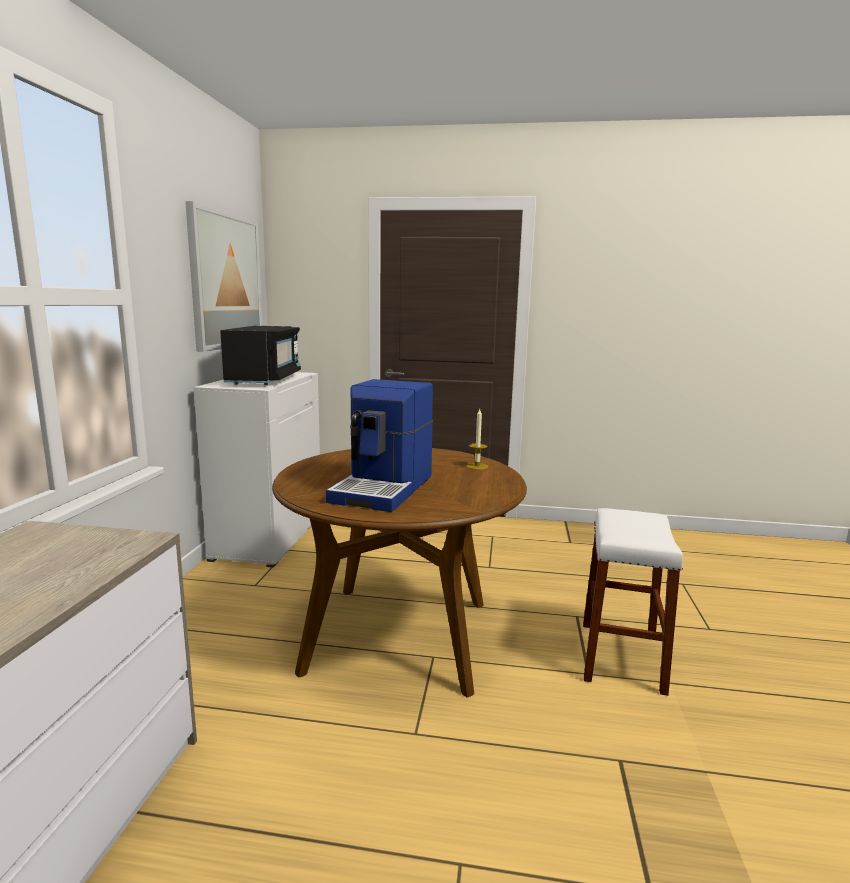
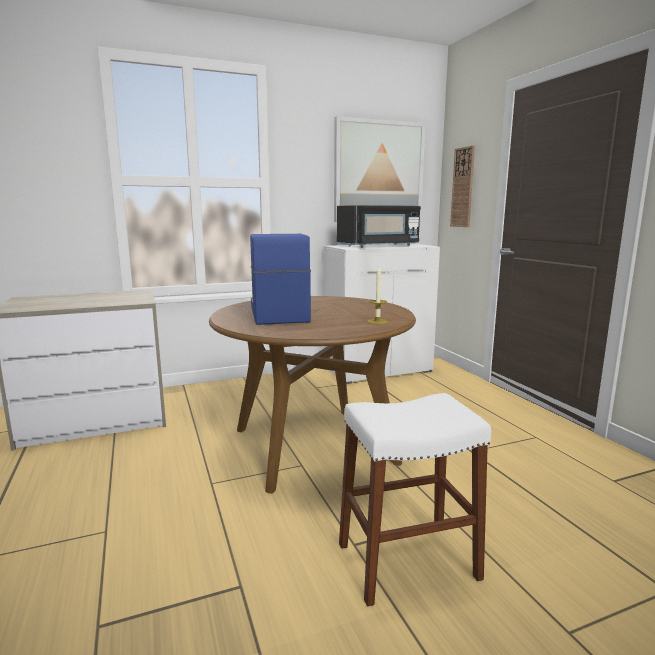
camera: 60 degrees right, 0 degrees up
(311, 303) = (463, 187): none -> wall clock
(384, 489) = (277, 314): coffee machine -> coffee machine turned 90 degrees clockwise

